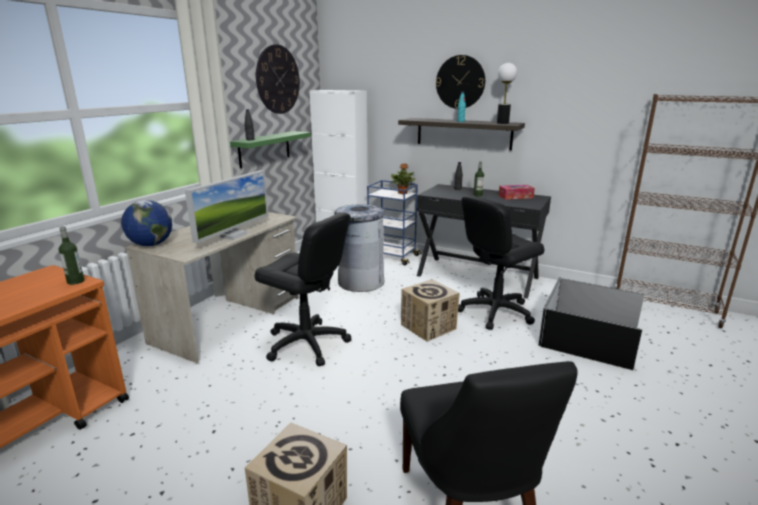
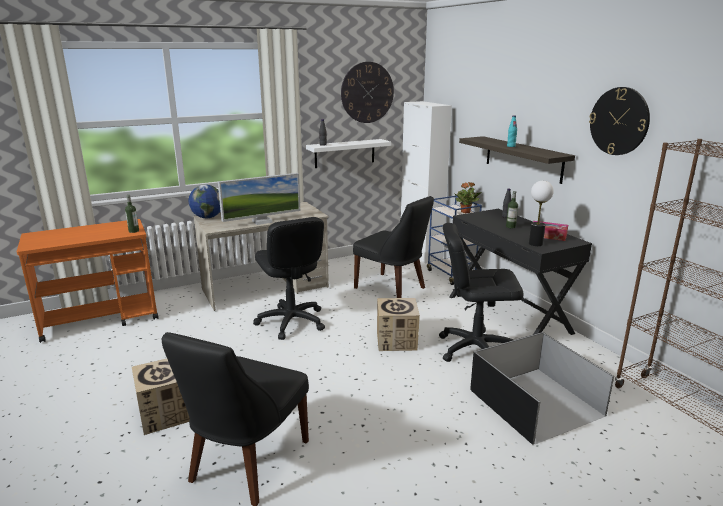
camera: 35 degrees right, 0 degrees up
(264, 149) = (345, 153): green shelf -> white shelf
(360, 282) = (392, 289): grey trash can -> black chair
(460, 82) = (523, 104): wall clock -> wall clock (619, 121)
(502, 123) = (545, 153): table lamp -> table lamp (535, 244)

